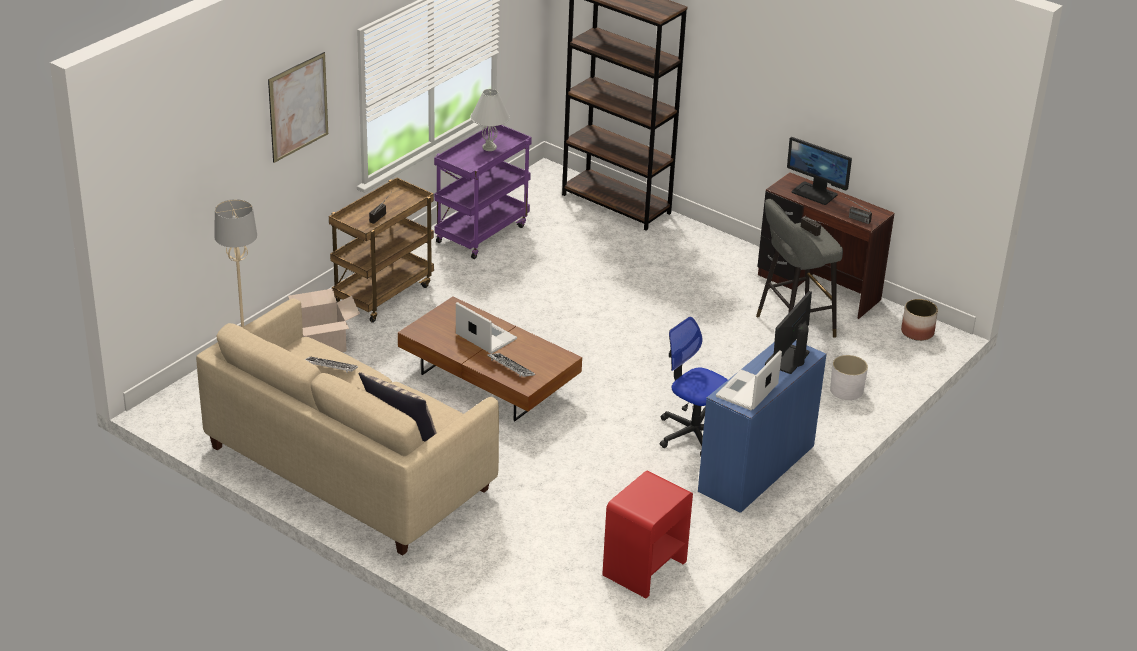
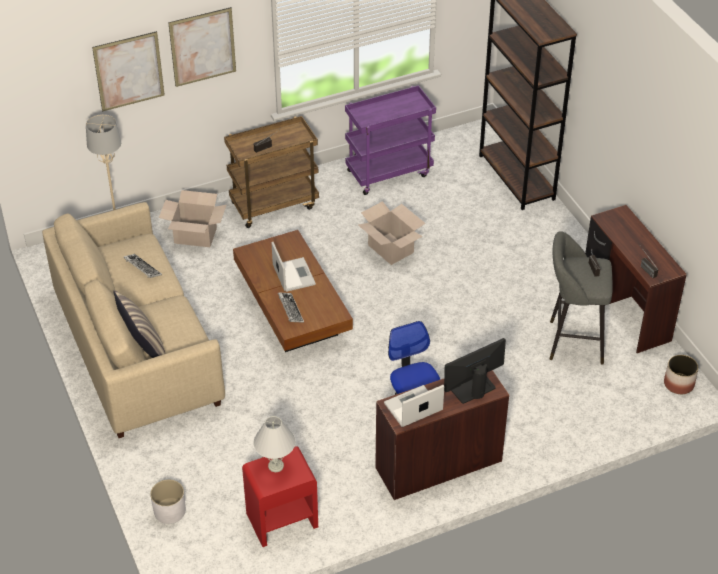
camera: 30 degrees right, 10 degrees up
(231, 149) = (129, 71): none -> picture
(489, 147) = (399, 107): white table lamp -> white table lamp (276, 466)
(543, 299) = (390, 249): none -> cardboard box
(755, 468) = (438, 464): blue desk -> brown desk
(815, 193) = (631, 232): monitor -> none
(846, 390) = (571, 419): white planter -> white planter (169, 511)

